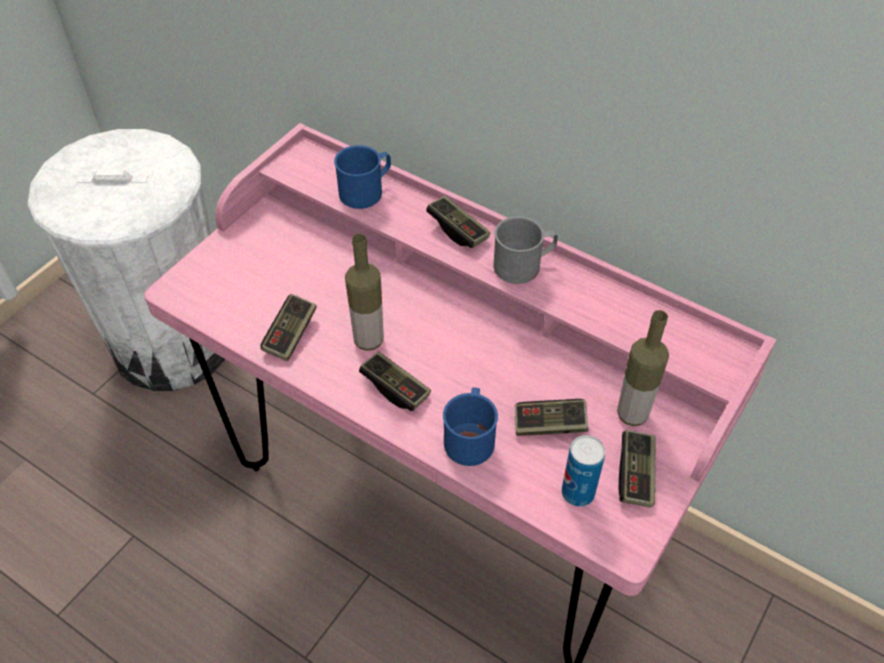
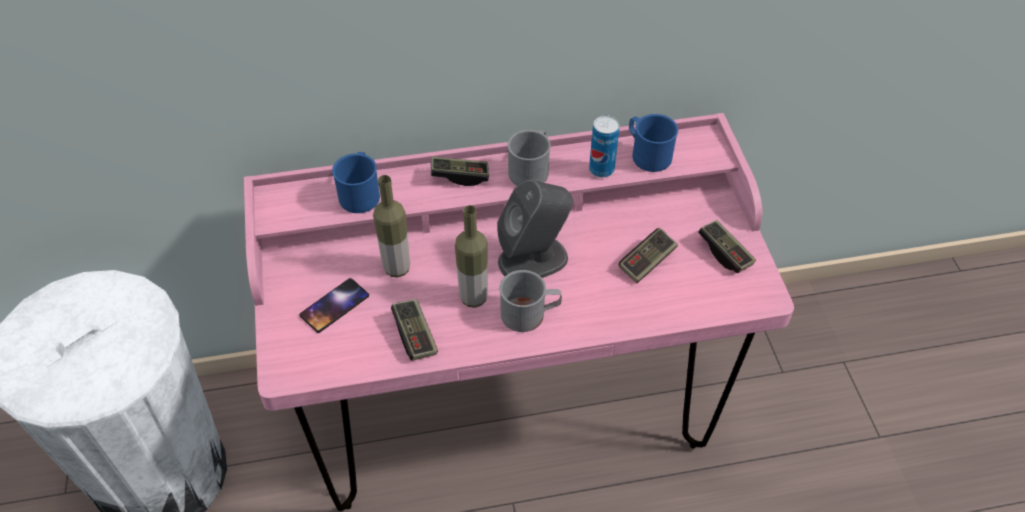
camera: 45 degrees left, 0 degrees up
(265, 268) = (335, 306): none -> phone
(395, 388) = (530, 314): game controller -> grey mug
(454, 347) = (534, 259): none -> grey speaker
(470, 436) = (611, 306): blue mug -> blue mug (647, 154)
(577, 493) = (708, 288): can -> can (601, 169)
(632, 414) = (682, 219): bottle -> bottle (397, 268)

